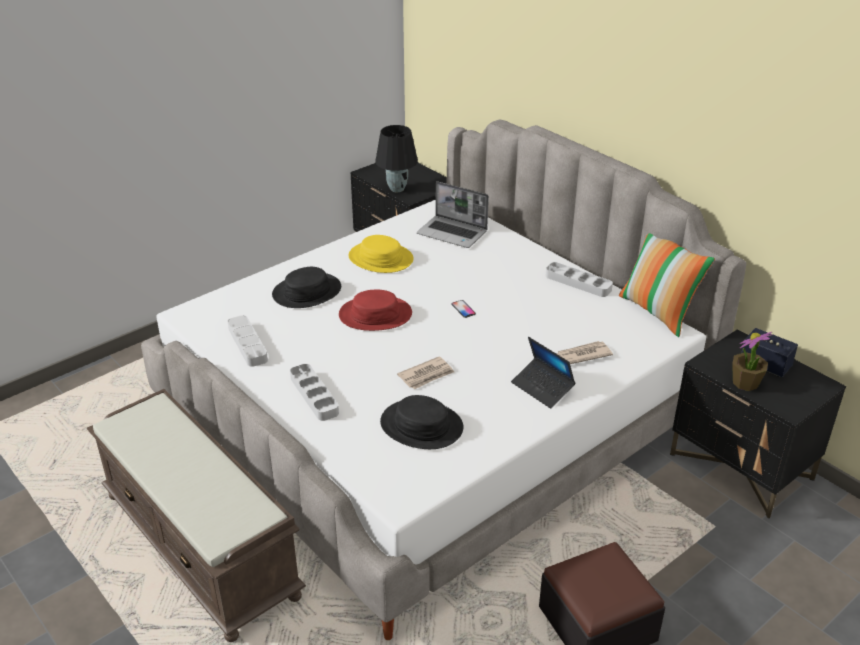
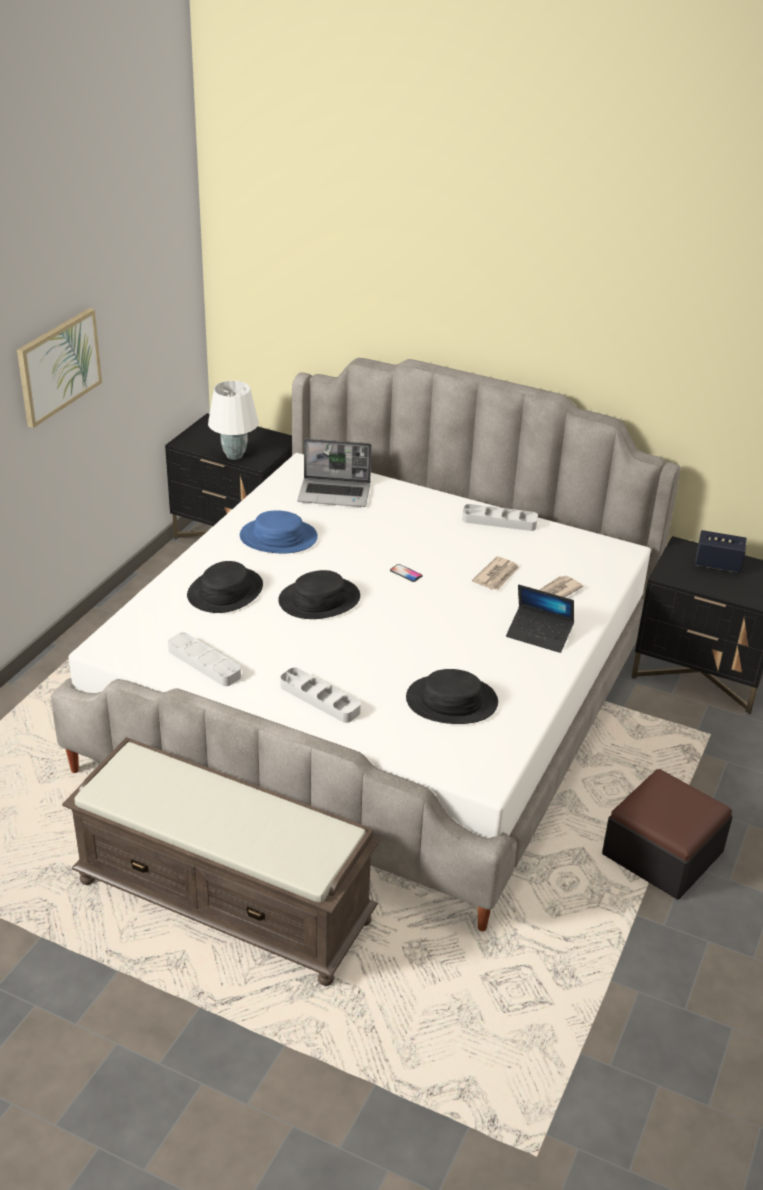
camera: 25 degrees left, 0 degrees up
(231, 86) = (58, 366): none -> picture
(375, 315) = (319, 599): red hat -> black hat
(380, 258) = (278, 537): yellow hat -> blue hat
(396, 189) = (234, 455): black table lamp -> white table lamp
(426, 375) = (419, 650): newspaper -> newspaper (497, 576)
(658, 312) = (594, 534): pillow -> none
(745, 383) = (711, 586): potted plant -> none

